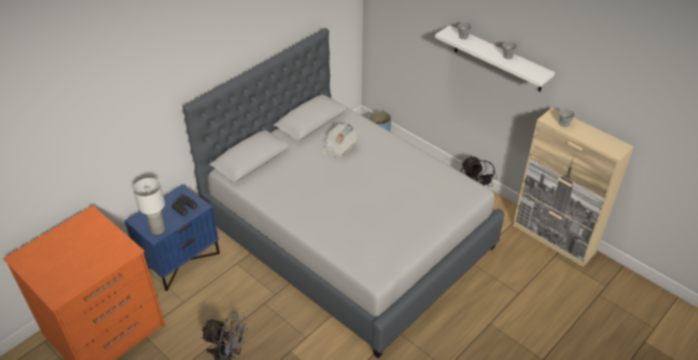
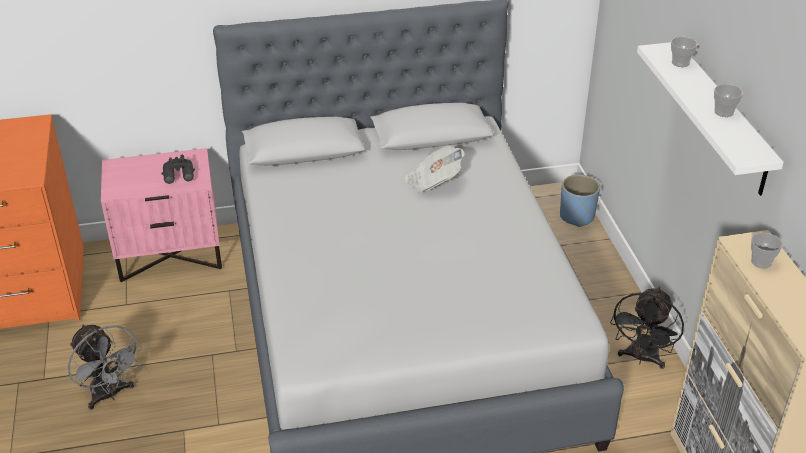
camera: 35 degrees right, 5 degrees down
(158, 229) = (124, 186): white table lamp -> none
(180, 260) = (170, 255): blue nightstand -> pink nightstand

